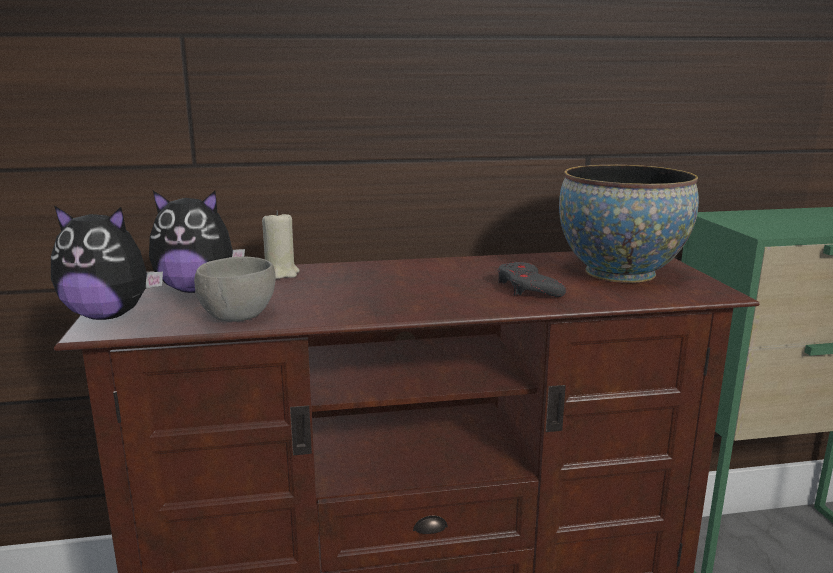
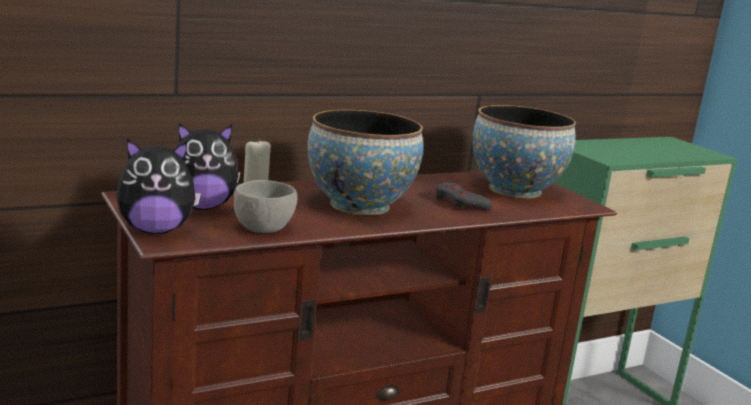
camera: 20 degrees left, 0 degrees up
(389, 290) = (359, 206): none -> bowl

